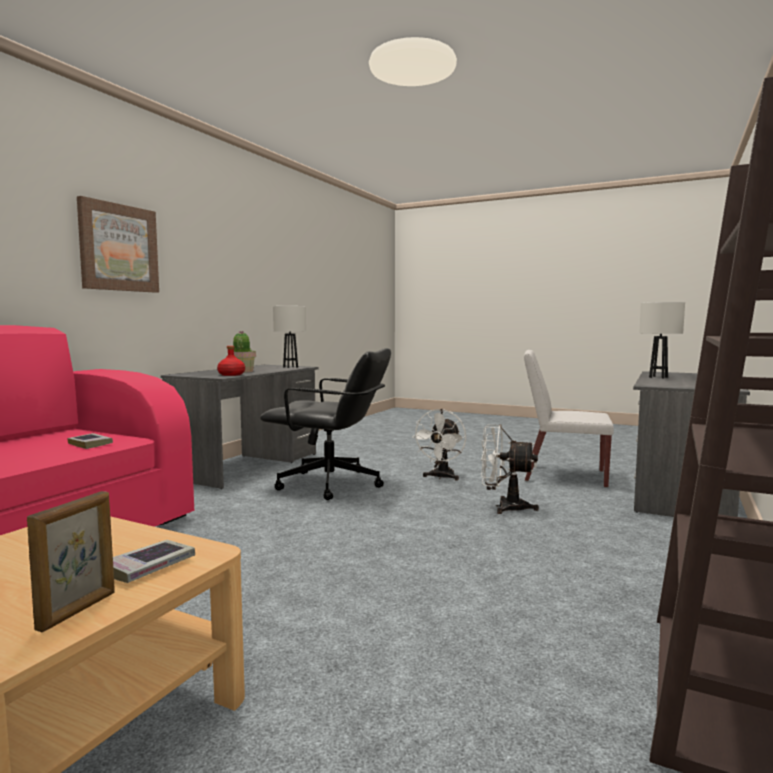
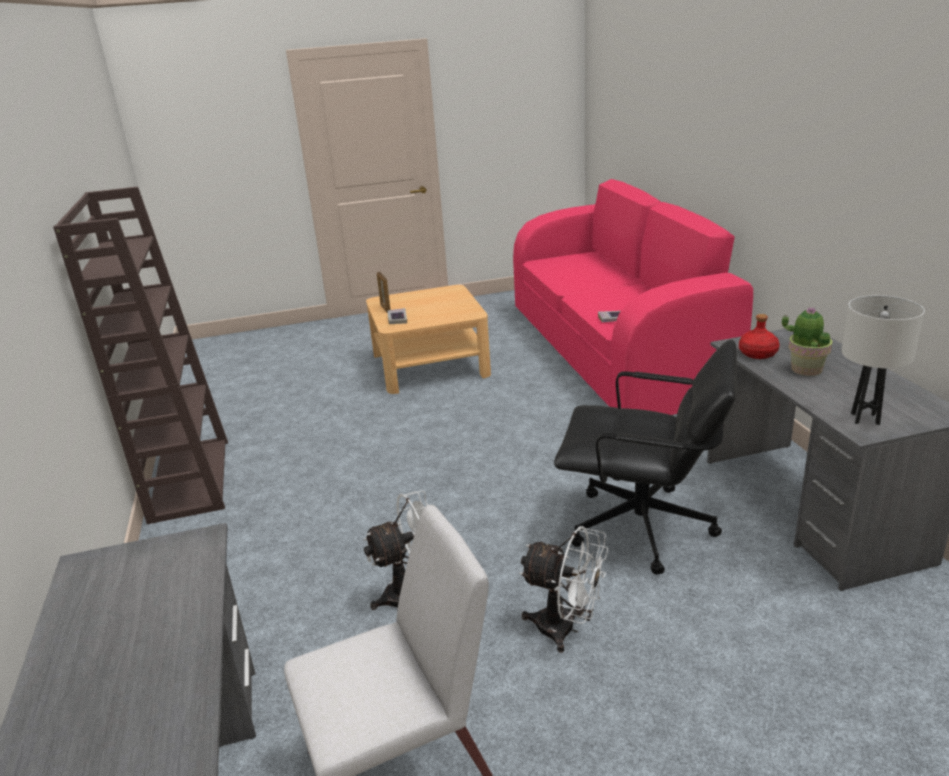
camera: 140 degrees right, 20 degrees up
(118, 248) = (803, 153): picture -> none
(331, 485) = (643, 528): black office chair -> black office chair turned 135 degrees counterclockwise
(441, 477) = (566, 629): white fan -> white fan turned 135 degrees clockwise
(658, 377) = (179, 649): white table lamp -> none

